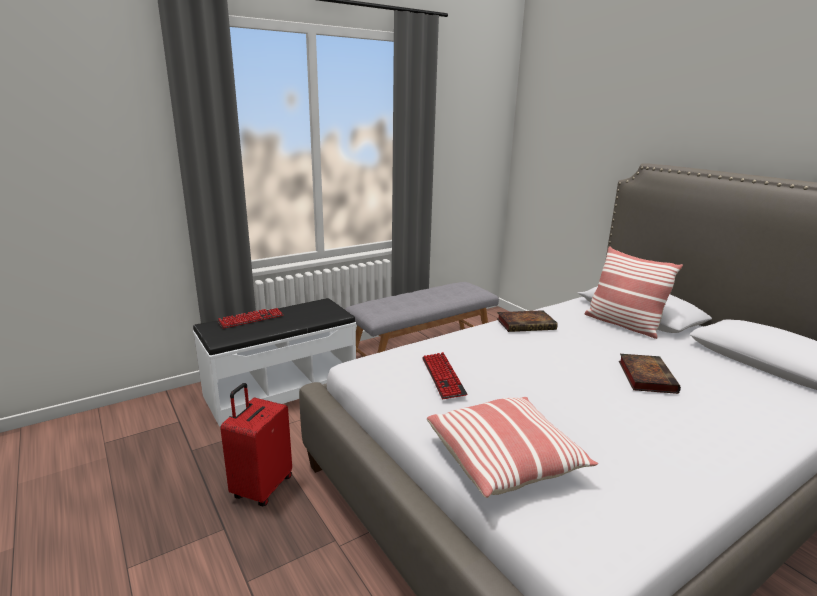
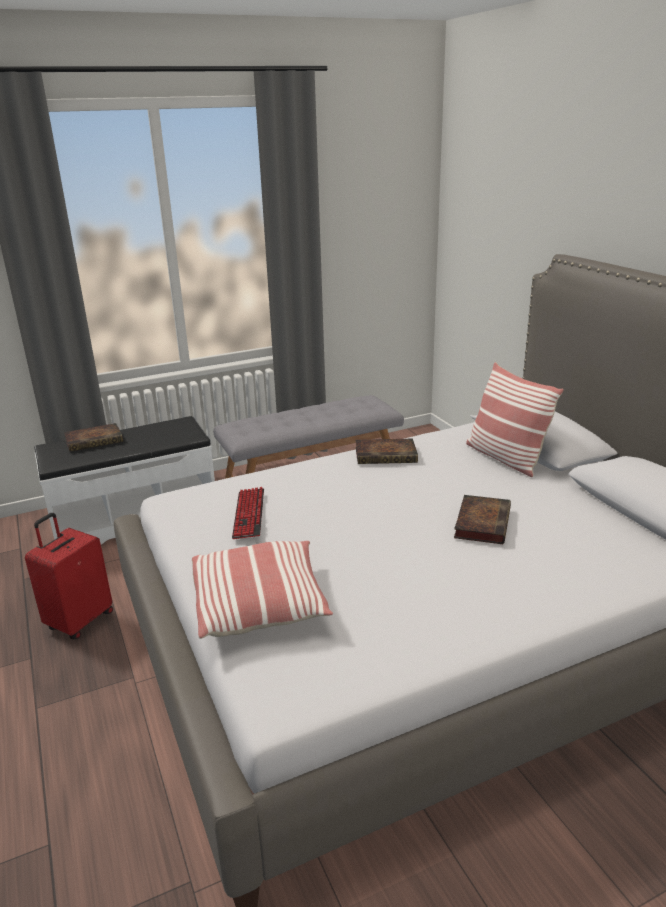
camera: 10 degrees right, 5 degrees up
(251, 319) = (95, 440): keyboard -> book

